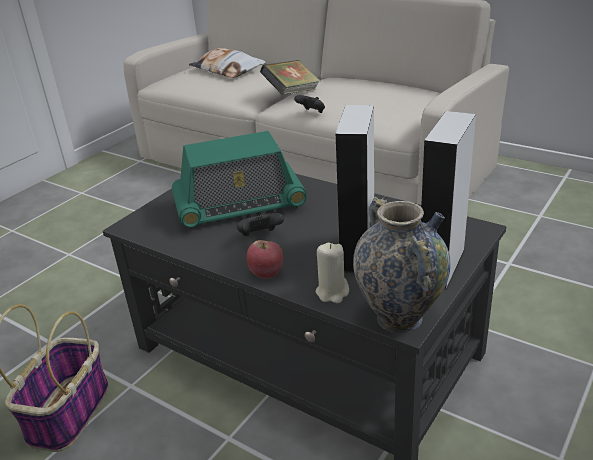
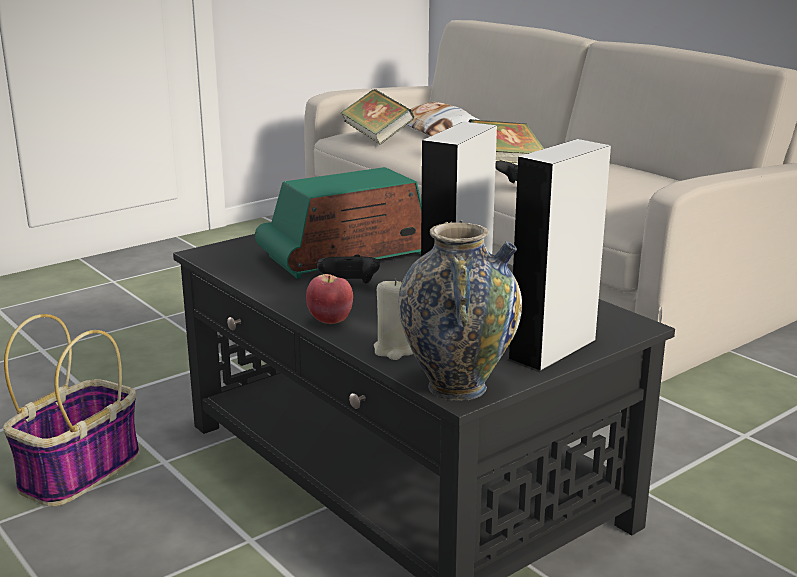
camera: 15 degrees right, 10 degrees down
(186, 83) = (377, 137): none -> book
(239, 206) = (346, 255): radio -> radio turned 150 degrees clockwise

